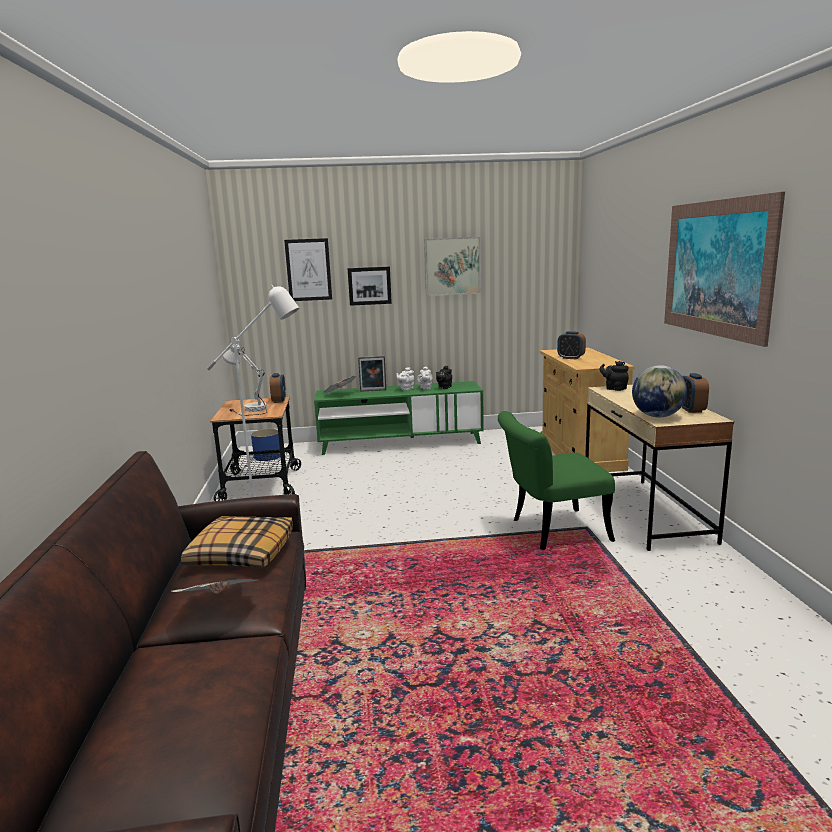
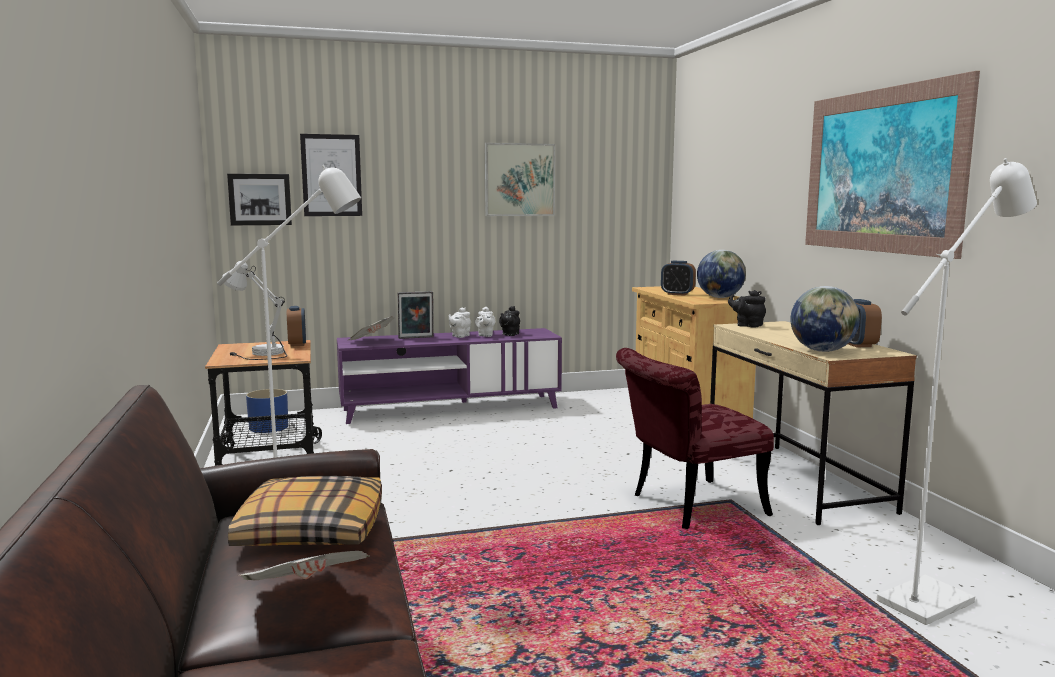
camera: 10 degrees left, 5 degrees down
(369, 286) = (412, 200): picture -> picture (260, 199)
(400, 443) = (450, 409): green tv stand -> purple tv stand
(550, 531) = (687, 507): green chair -> red chair
(603, 361) = (720, 297): none -> globe
(716, 615) = (935, 597): none -> white floor lamp

